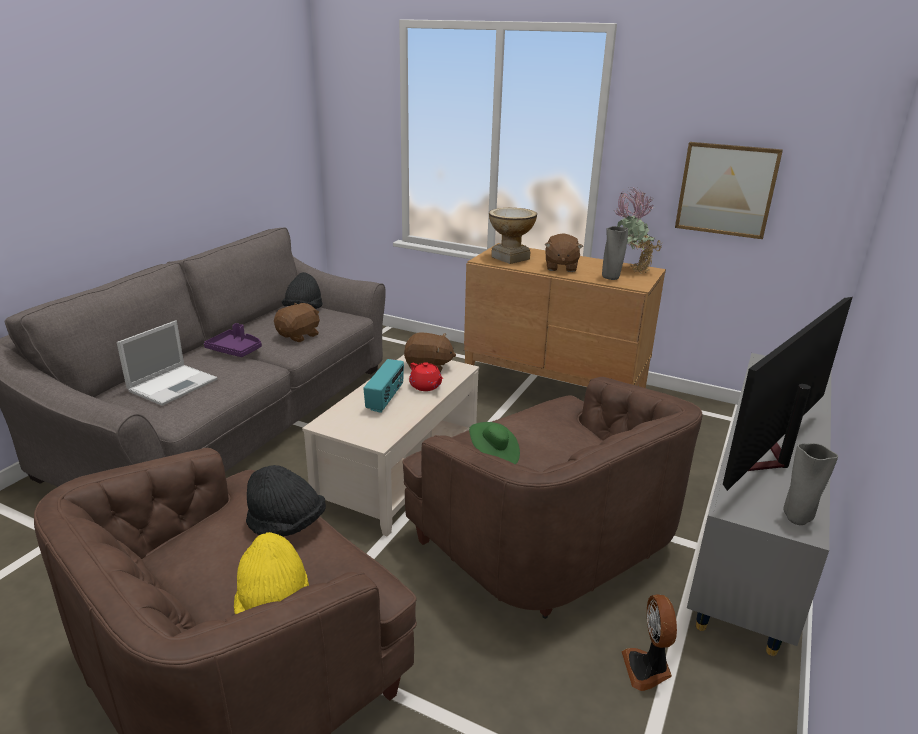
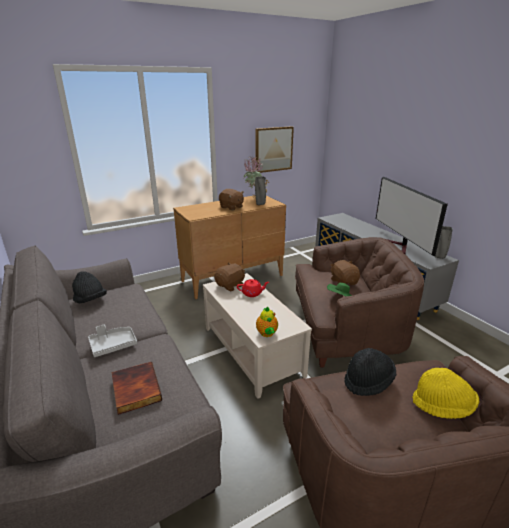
camera: 55 degrees left, 0 degrees up
(174, 384) = (135, 389): laptop -> book
(235, 350) = (113, 345): purple tray -> grey tray
(299, 335) = (130, 313): brown plush toy -> brown plush toy (343, 282)
(337, 424) = (267, 334): none -> teapot
(385, 399) = (253, 309): radio -> none
(510, 258) = (201, 212): vase -> none
(647, 669) = (434, 340): fan -> none

